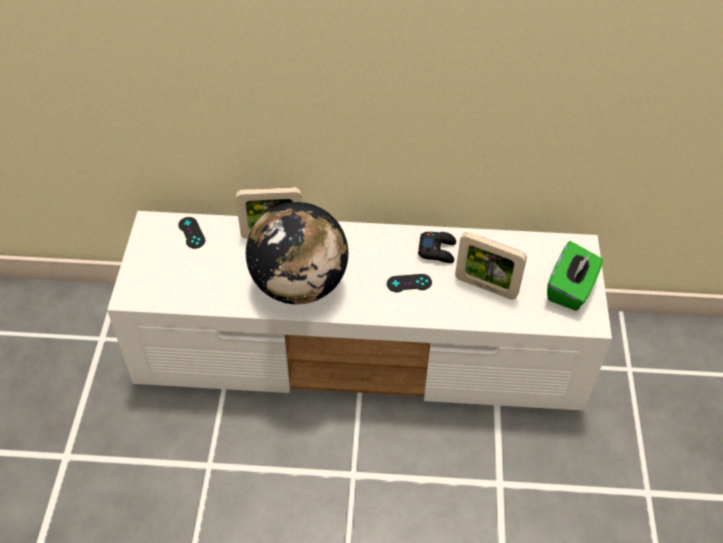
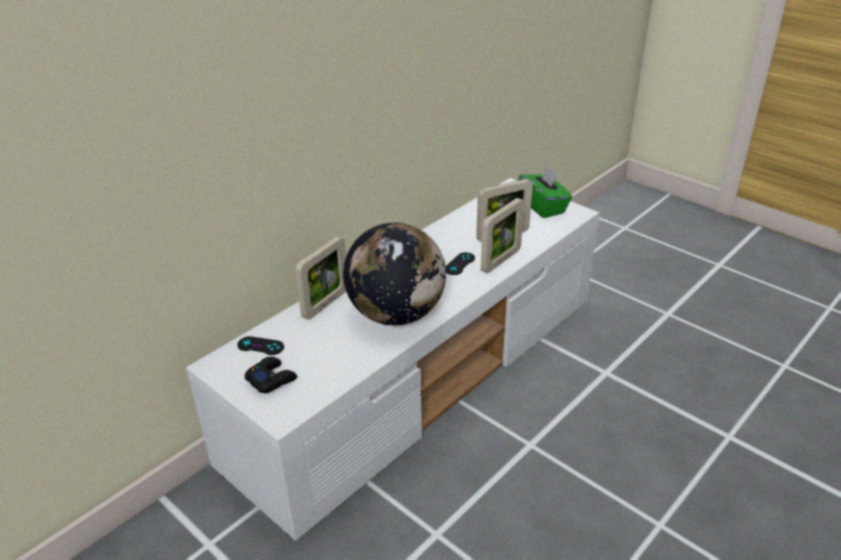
camera: 50 degrees left, 15 degrees down
(437, 250) = (445, 238): black game controller -> black game controller (271, 379)
(443, 308) = (501, 260): none -> picture frame

